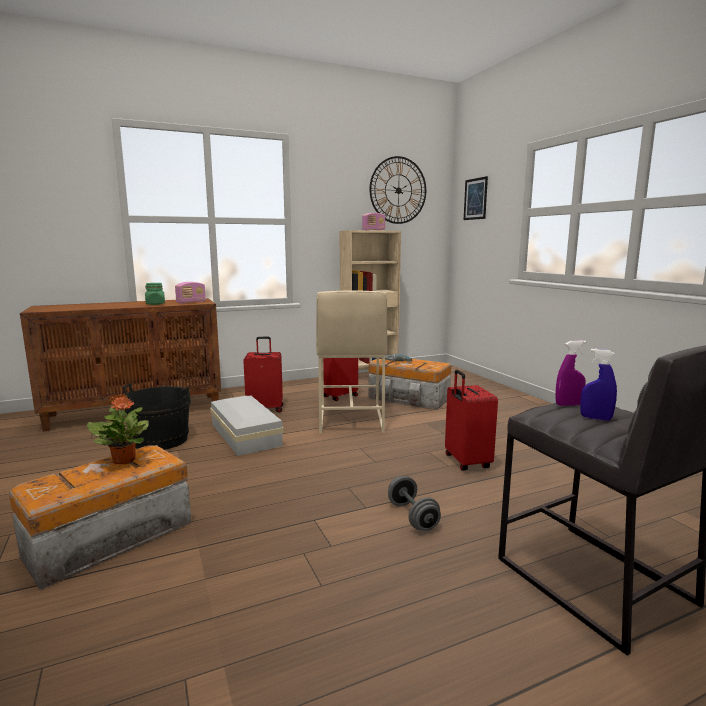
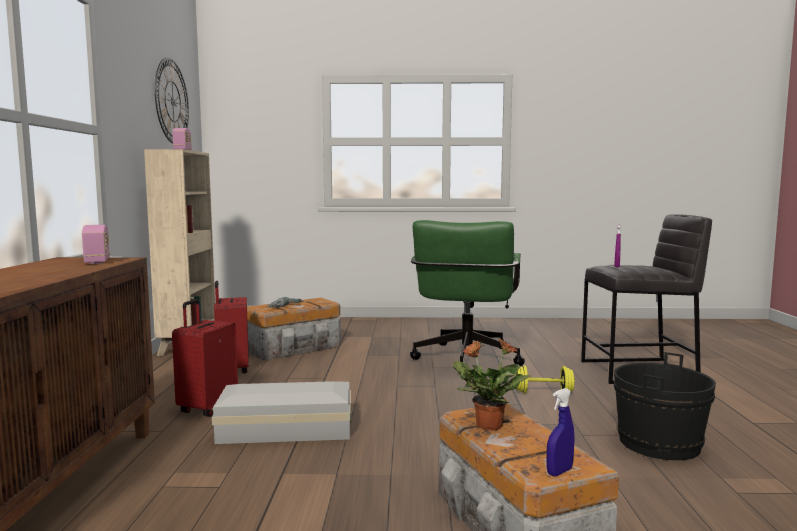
camera: 65 degrees left, 5 degrees down
(155, 304) = (62, 269): green jar -> none
(160, 440) = (226, 483): black bucket -> black bucket (659, 444)
(349, 419) = (314, 377): beige stool -> none
(412, 516) = (543, 393): grey dumbbell -> yellow dumbbell
(466, 462) = (465, 361): red suitcase -> green office chair
(475, 199) = (246, 122): picture -> none
(595, 418) = (642, 267): blue spray bottle -> blue spray bottle (559, 472)

